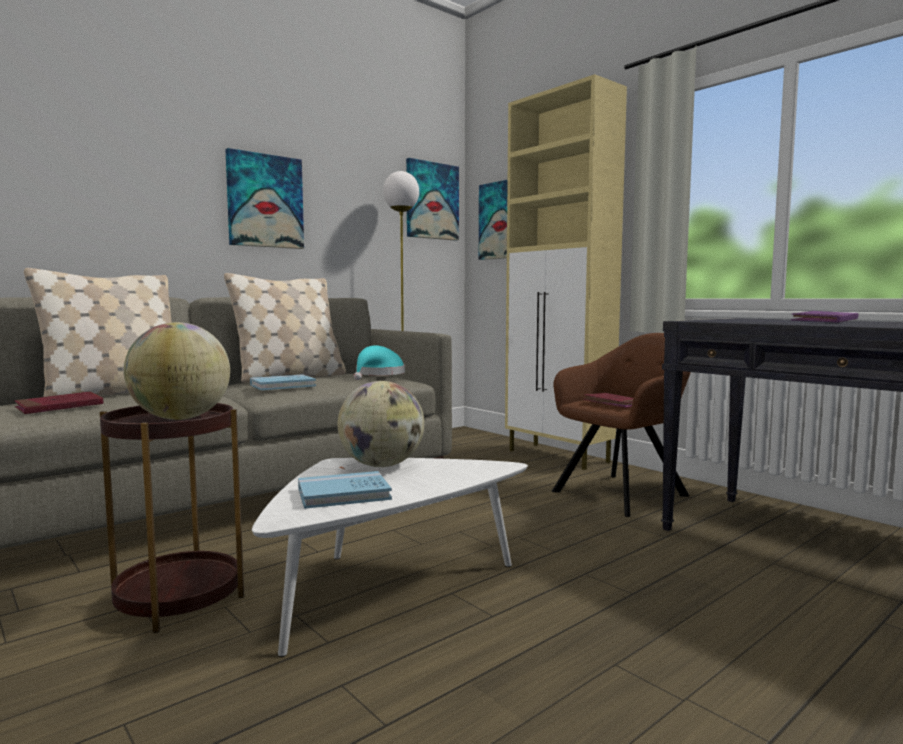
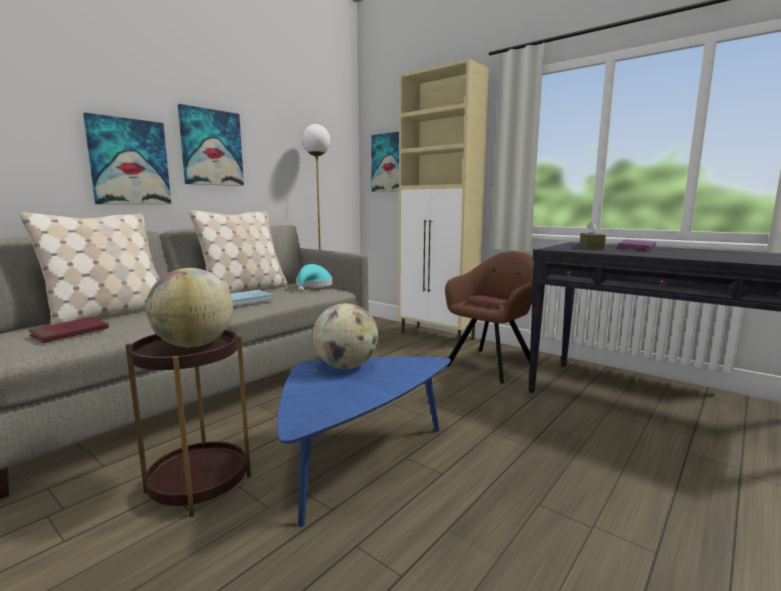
camera: 10 degrees left, 5 degrees up
(343, 494) = (332, 396): blue book -> none
(385, 587) = (356, 457): white coffee table -> blue coffee table
(431, 201) = (336, 146): picture -> picture (129, 162)
(754, 320) = (591, 247): none -> brown tissue box

